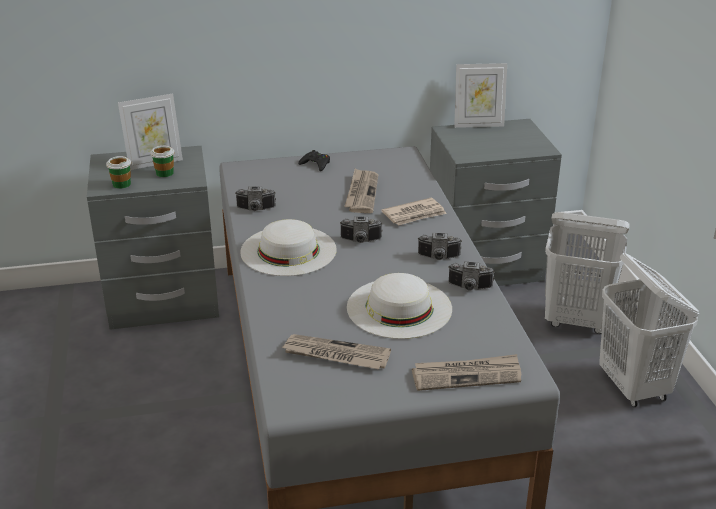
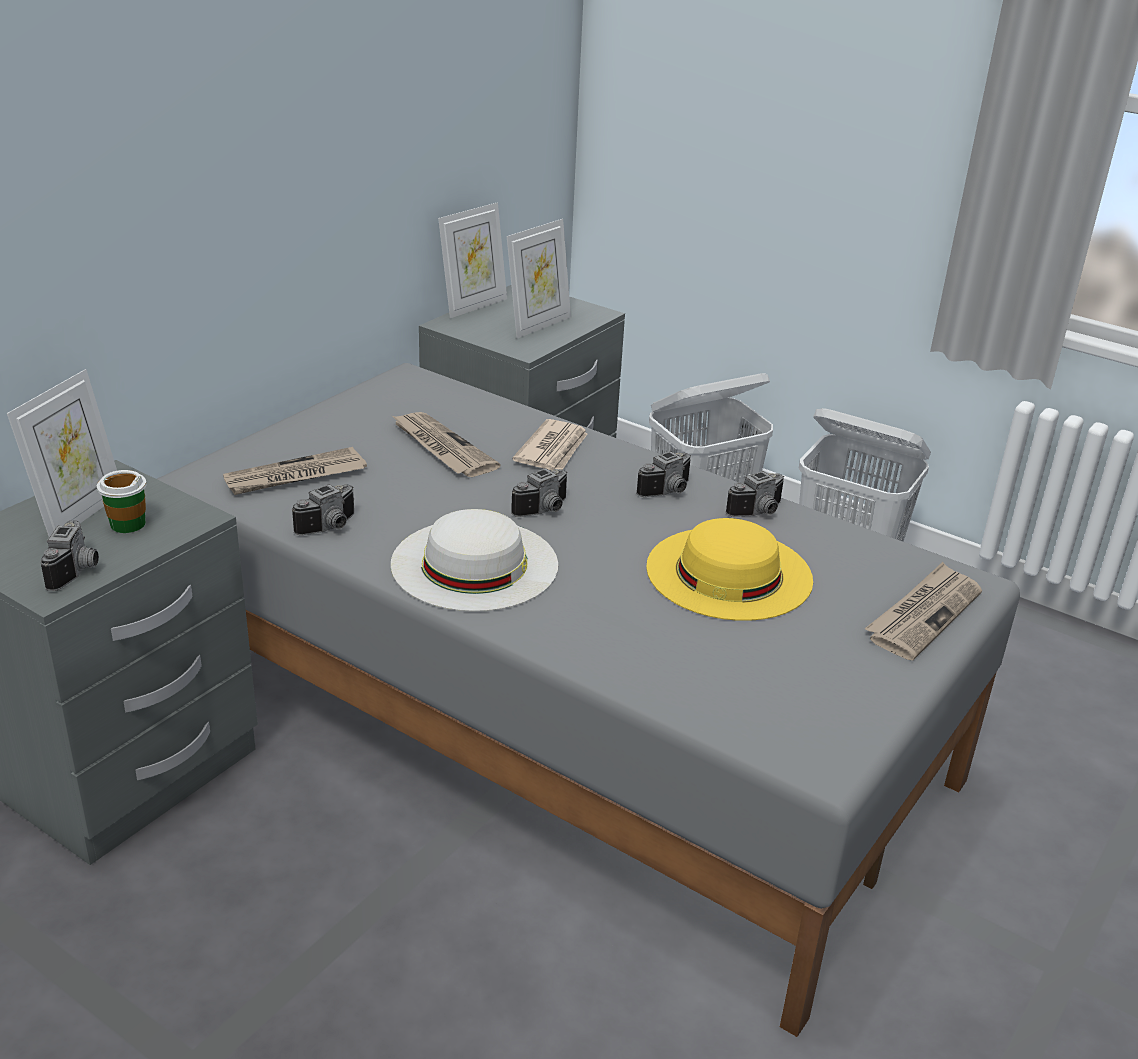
camera: 45 degrees left, 0 degrees up
(121, 184) = (78, 571): cup -> camera
(316, 164) = (311, 431): black game controller -> none
(335, 355) = (761, 669): newspaper -> newspaper (295, 476)
(399, 308) = (729, 573): white hat -> yellow hat
(496, 145) = (538, 325): none -> picture frame

